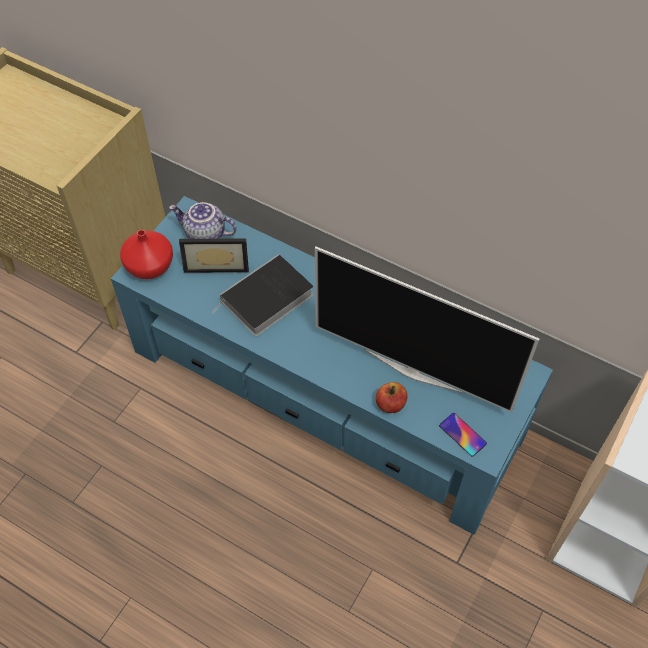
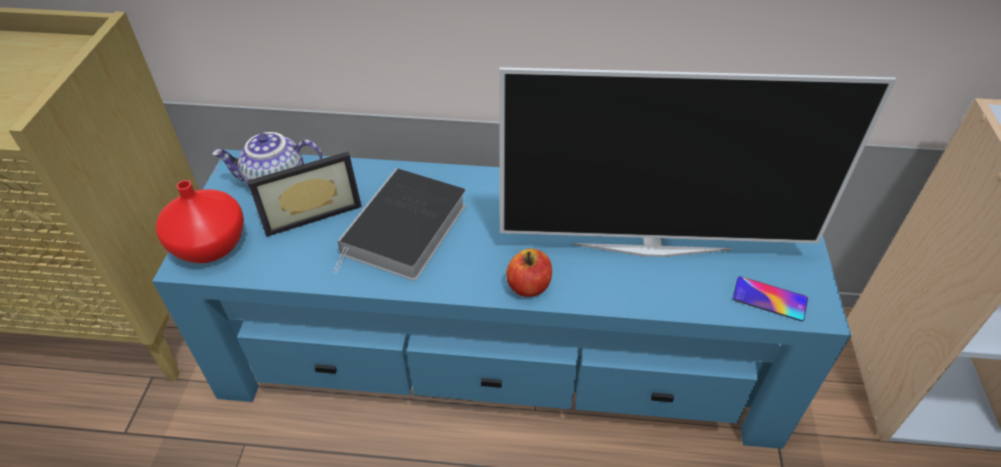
camera: 25 degrees left, 10 degrees down
(390, 404) = (653, 297): apple -> apple (529, 286)

